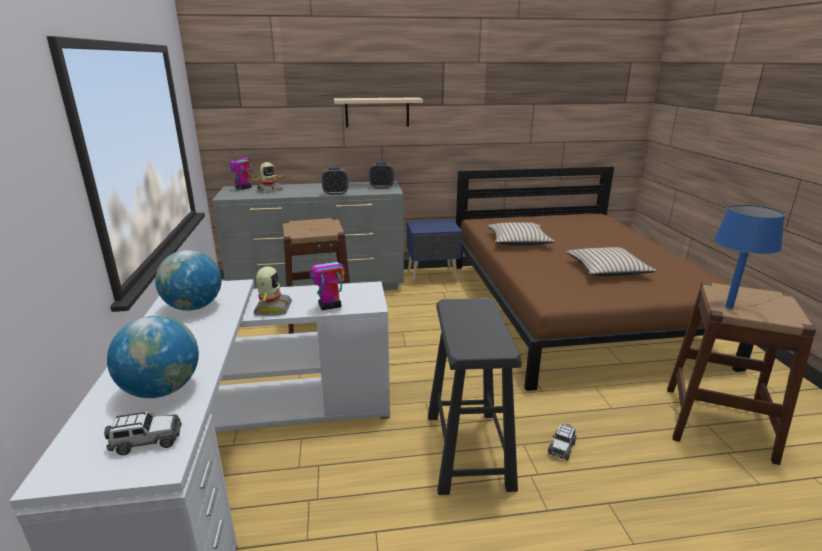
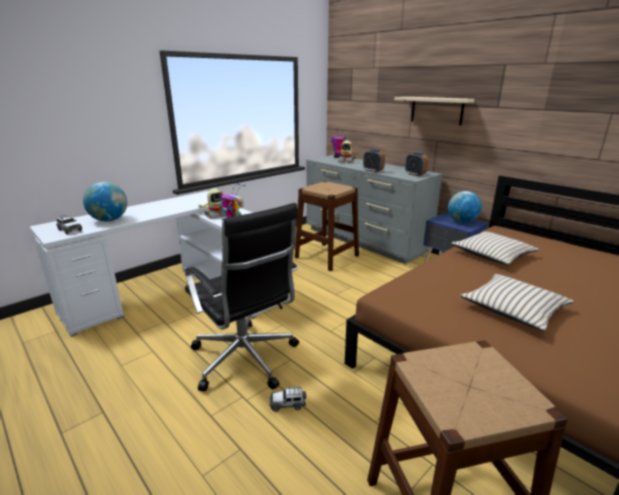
camera: 55 degrees right, 0 degrees up
(194, 307) = (189, 201): globe -> globe (462, 221)
(468, 451) = (245, 360): black stool -> black office chair
(729, 307) = (428, 364): blue table lamp -> none

